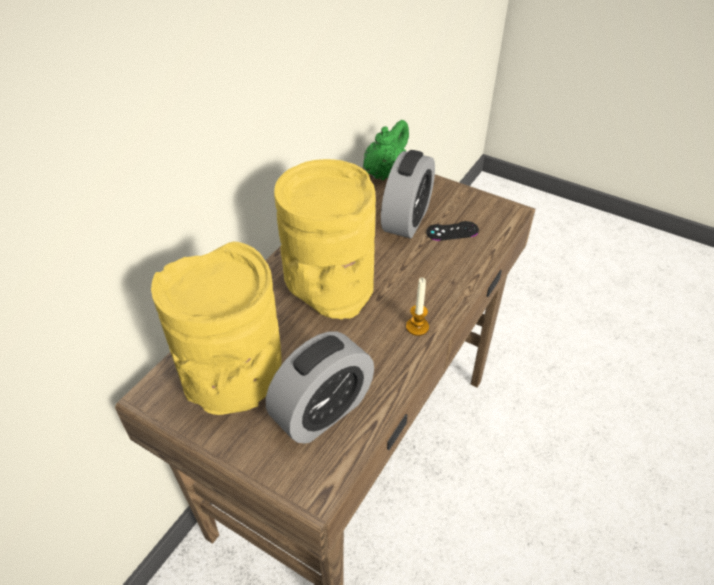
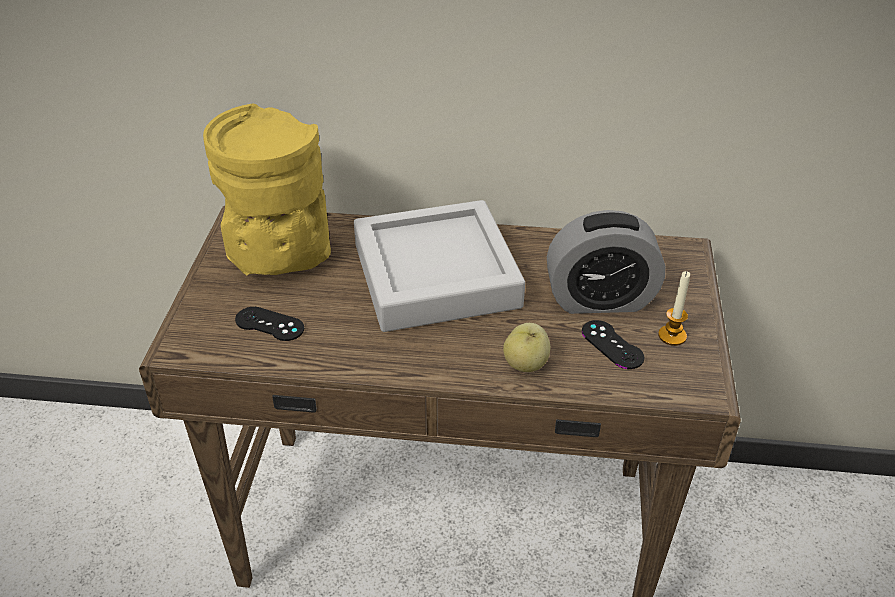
camera: 65 degrees right, 5 degrees down
(322, 411) = (269, 324): alarm clock -> black game controller
(328, 289) = (436, 276): yellow vase -> grey tray
(384, 172) = (676, 256): green teapot -> none
(417, 327) = (422, 358): candle -> candle (672, 336)
(450, 276) = (526, 364): none -> apple

